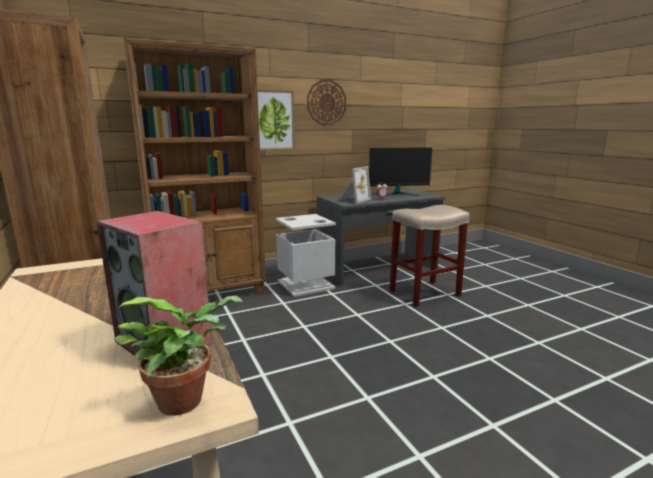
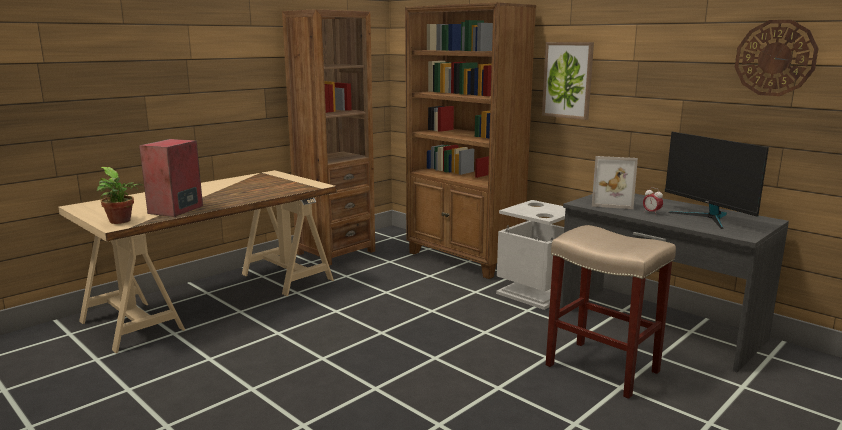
camera: 70 degrees right, 0 degrees up
(326, 102) = (640, 58): wall clock -> wall clock (775, 58)

